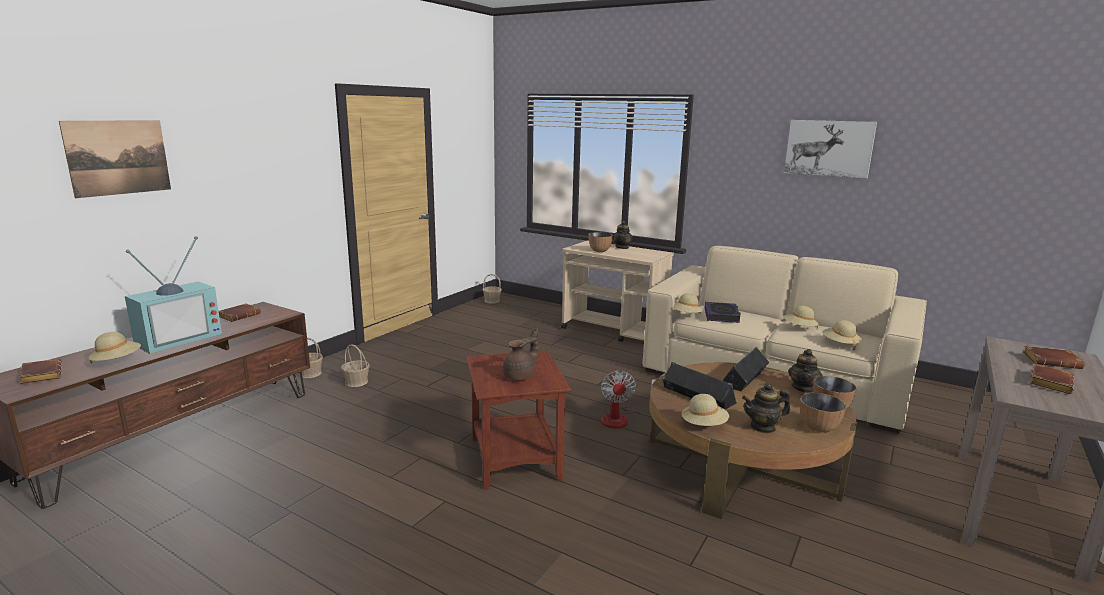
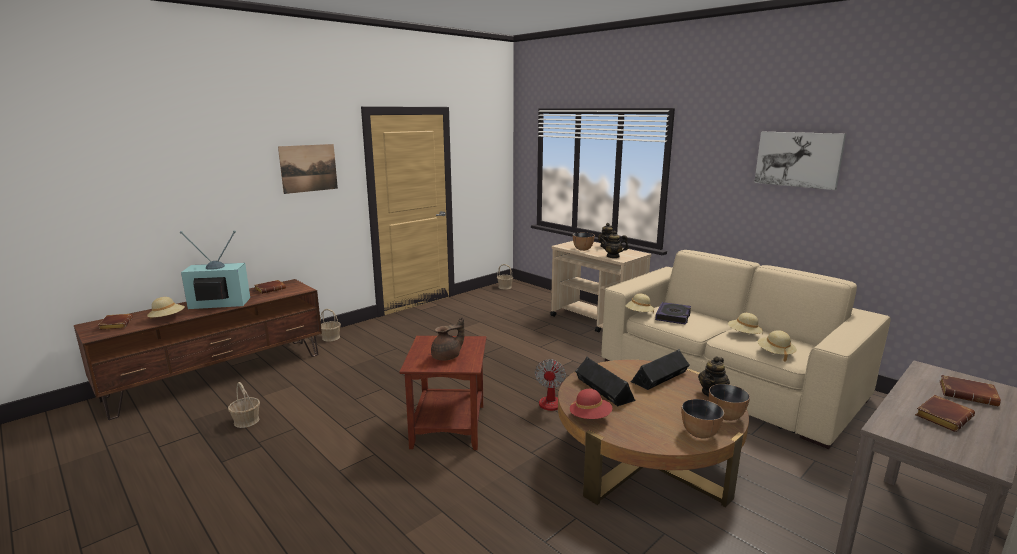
camera: 15 degrees right, 0 degrees up
(118, 157) = (182, 168): picture -> picture (308, 168)
(178, 338) = (218, 304): television -> television turned 150 degrees counterclockwise
(356, 382) = (360, 348): basket -> basket (246, 421)
(704, 425) = (590, 417): beige hat -> red hat
(763, 427) = (645, 426): teapot -> teapot (613, 256)

